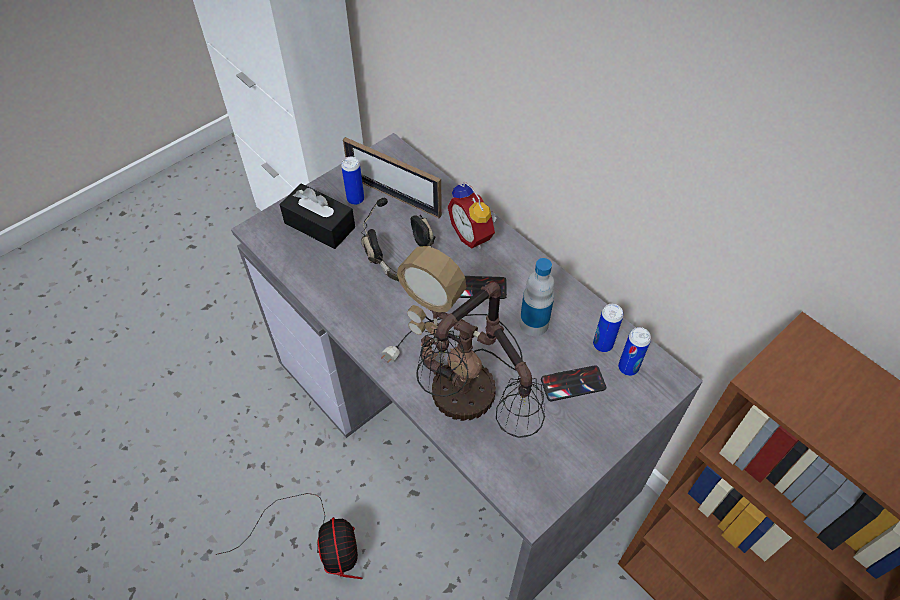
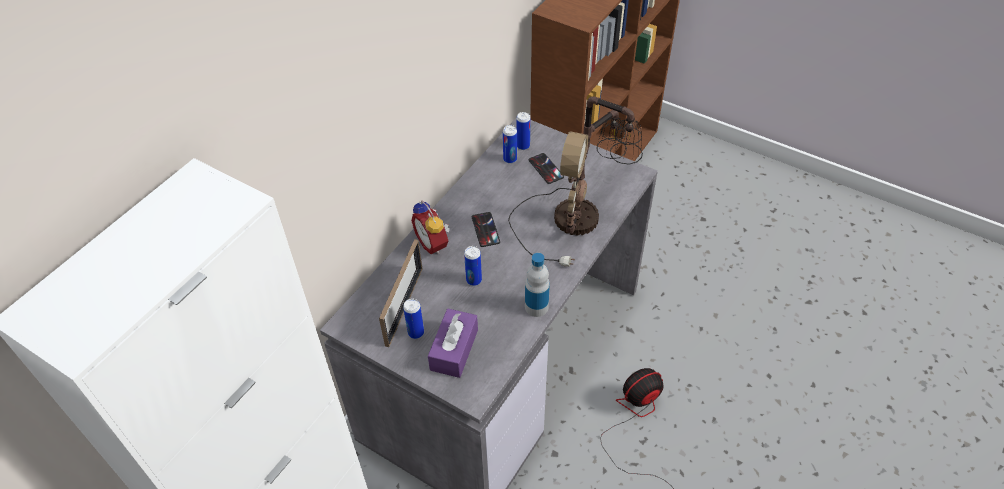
camera: 105 degrees left, 5 degrees down
(319, 225) = (454, 349): black tissue box -> purple tissue box
(403, 260) = (474, 280): black headphones -> can
(473, 235) = (434, 243): alarm clock -> alarm clock turned 105 degrees clockwise
(534, 323) = (506, 194): bottle -> bottle (536, 307)

